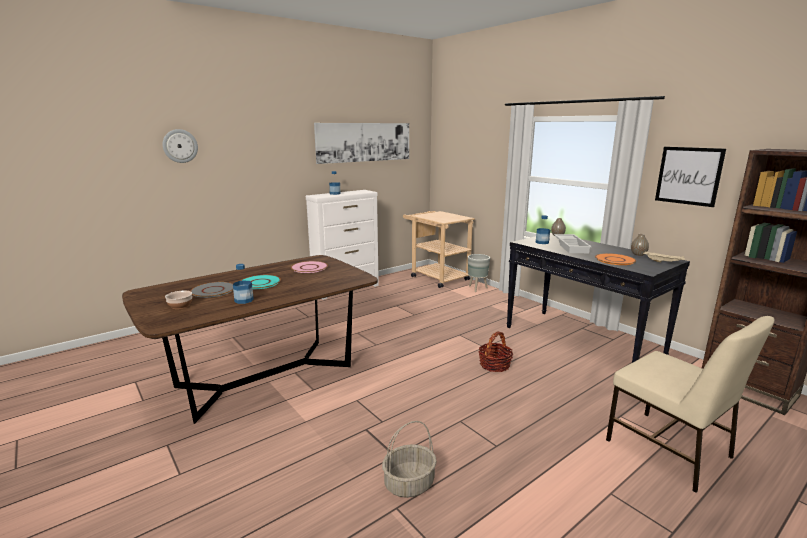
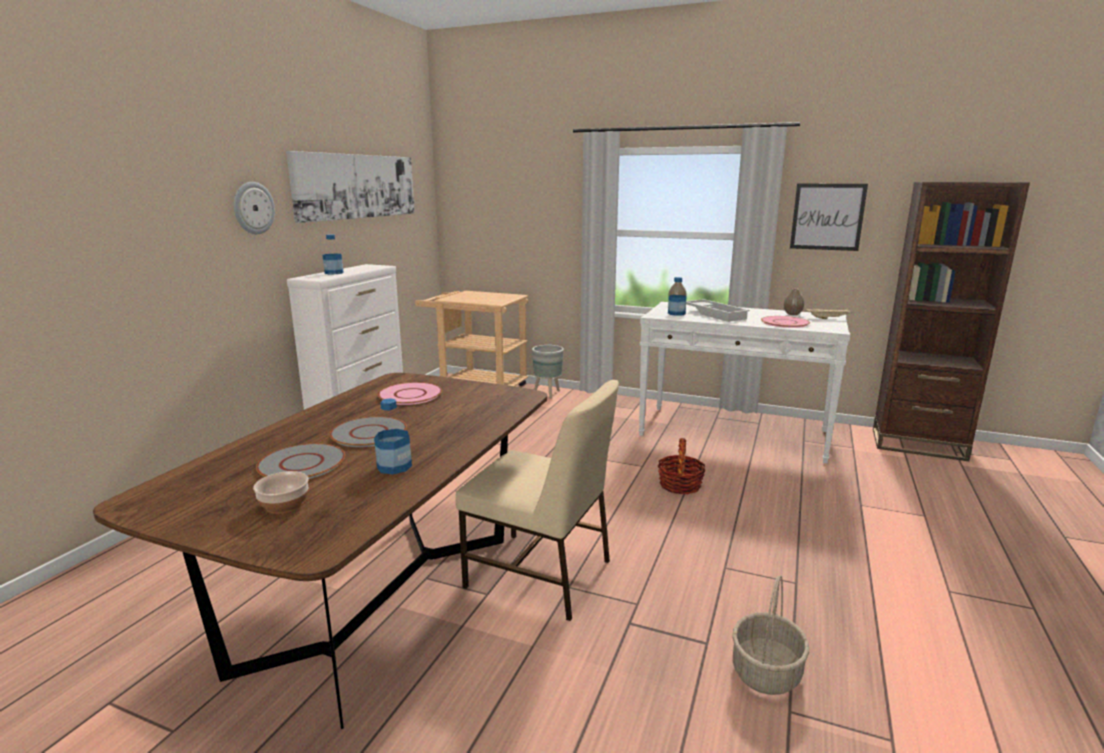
camera: 30 degrees left, 0 degrees up
(180, 146) = (54, 189): wall clock -> wall clock (253, 208)
(260, 283) = (369, 433): turquoise plate -> grey plate
(582, 341) = (734, 433): black console table -> white console table
(614, 260) = (784, 322): orange plate -> pink plate
(669, 450) = (937, 526): beige chair -> beige chair (540, 575)

